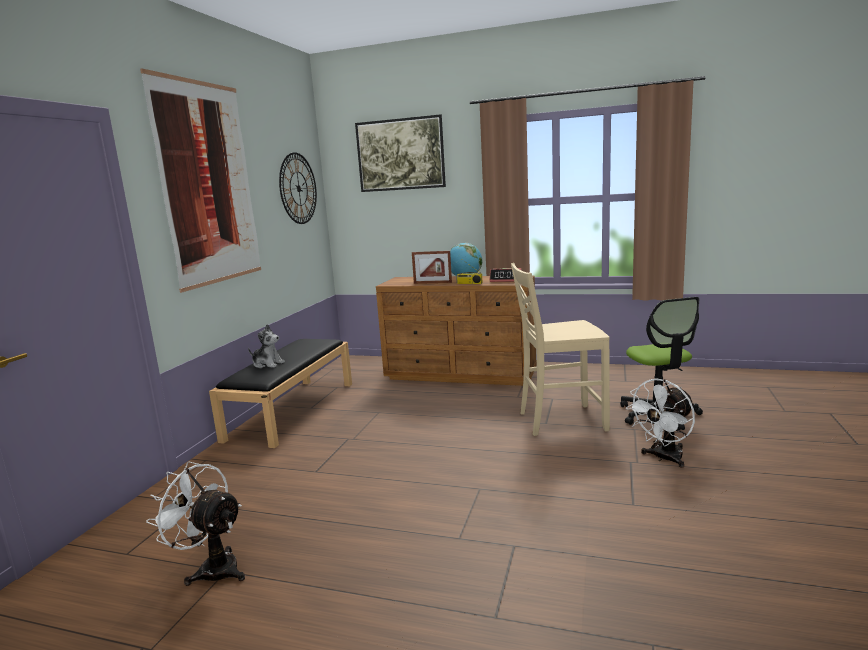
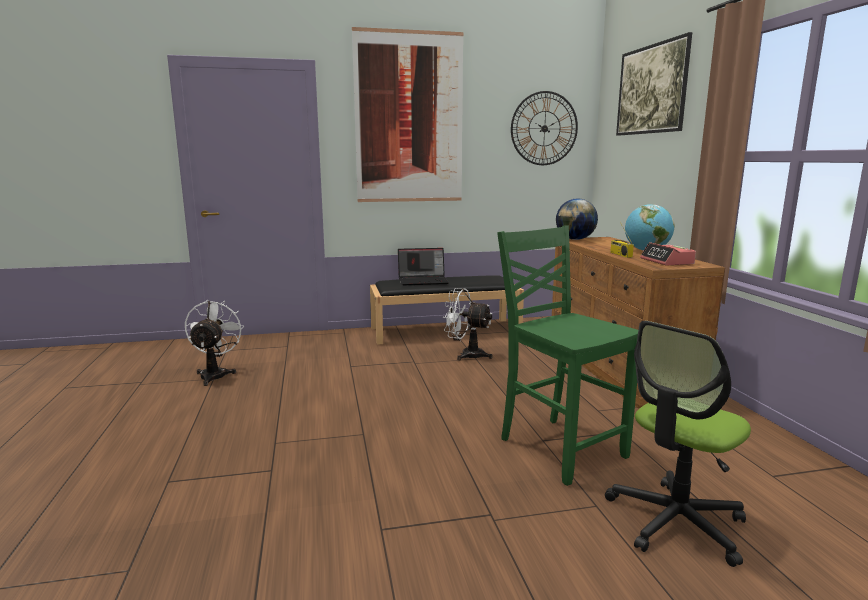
camera: 60 degrees right, 0 degrees up
(267, 364) = (423, 281): plush toy -> laptop
(391, 283) = (575, 239): none -> globe
(432, 283) = (600, 246): picture frame -> none
(559, 421) = (560, 447): beige chair -> green chair
(663, 458) = (524, 541): white fan -> white fan (466, 354)

